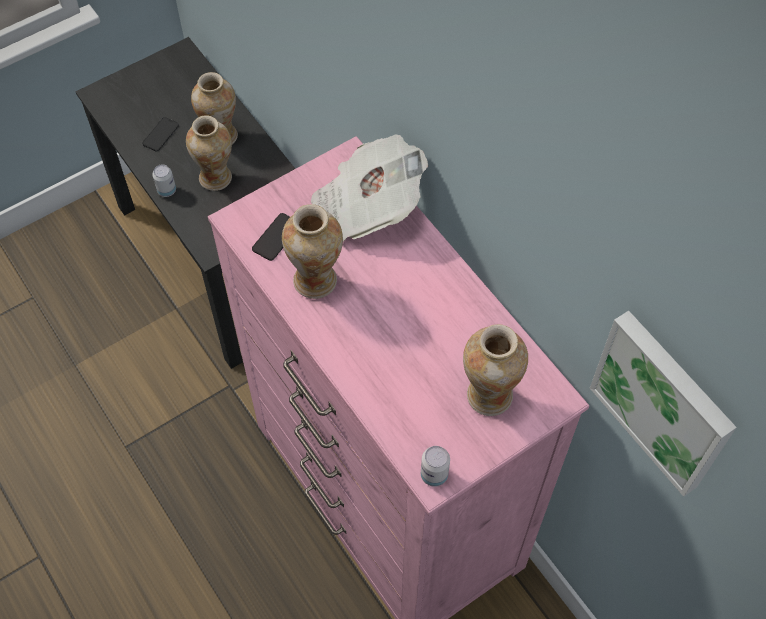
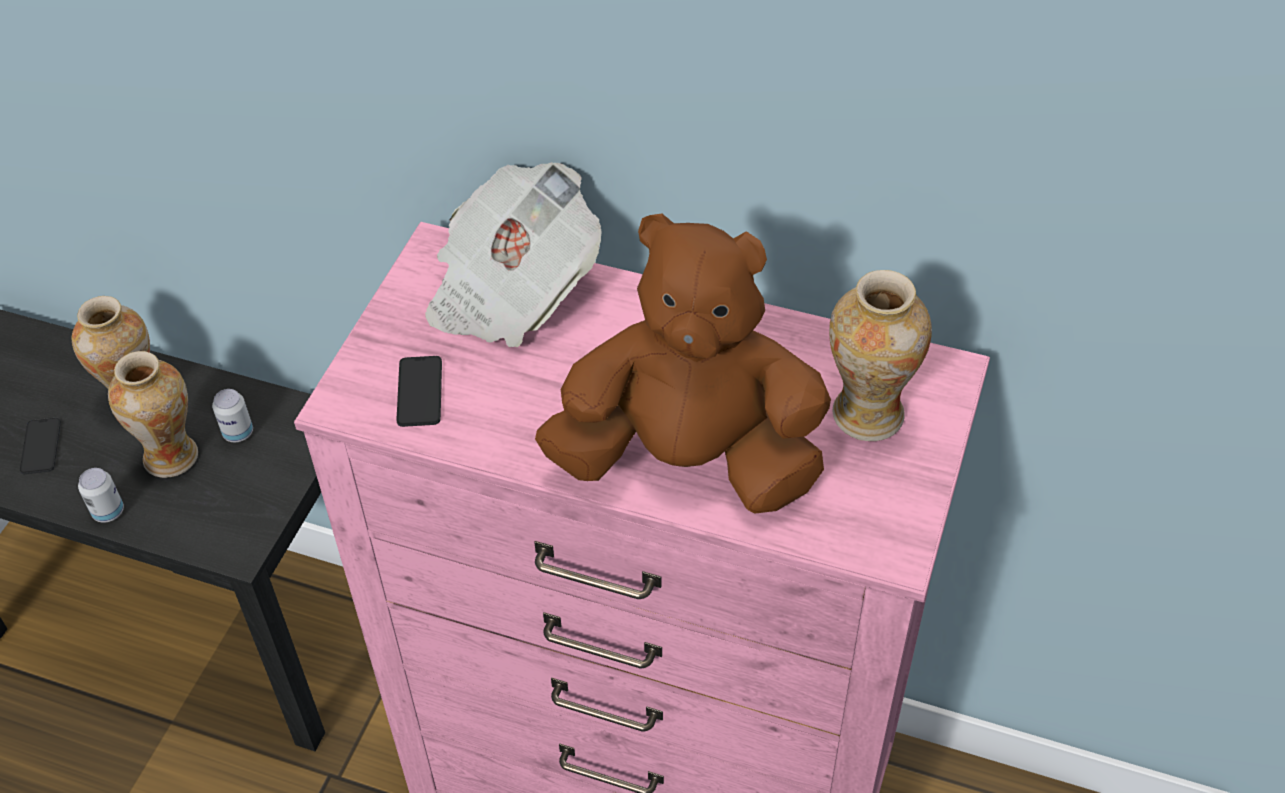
camera: 35 degrees left, 10 degrees down
(316, 280) = (522, 412): vase -> none
(375, 360) = (690, 460): none -> brown plush toy
(434, 475) = (890, 545): can -> can (238, 433)
(663, 401) = (1123, 254): picture -> none

